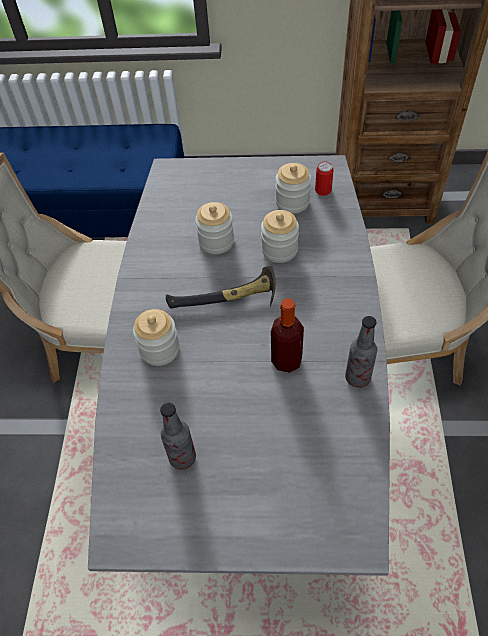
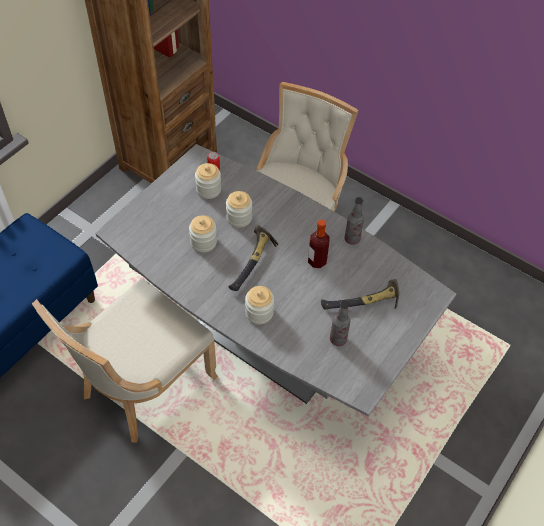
camera: 60 degrees left, 0 degrees up
(262, 454) = (363, 304): none -> hammer

